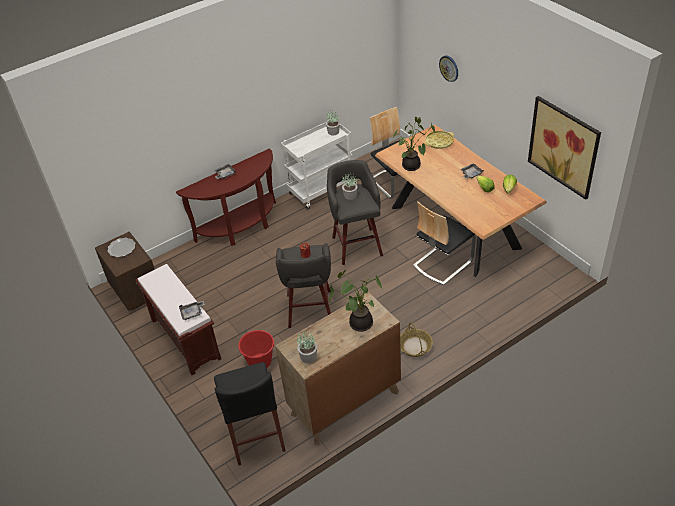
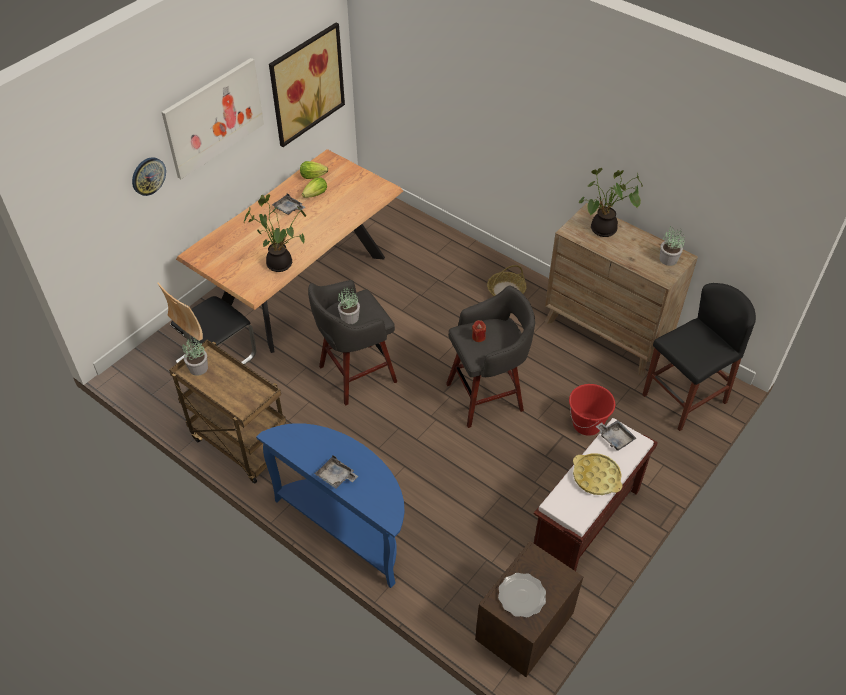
camera: 110 degrees left, 5 degrees up
(241, 227) = (346, 527): brown console table -> blue console table
(321, 189) = (239, 444): white cart -> brown cart
(439, 142) = (221, 245): yellow tray -> yellow tray (596, 477)
(442, 263) = (369, 287): chair -> none
(493, 84) = (214, 117): none -> picture

